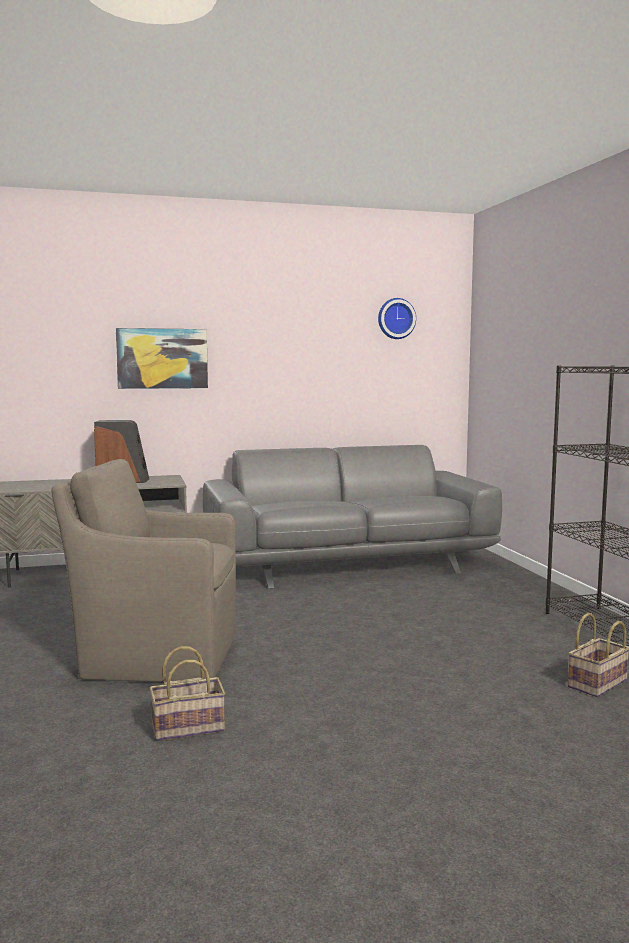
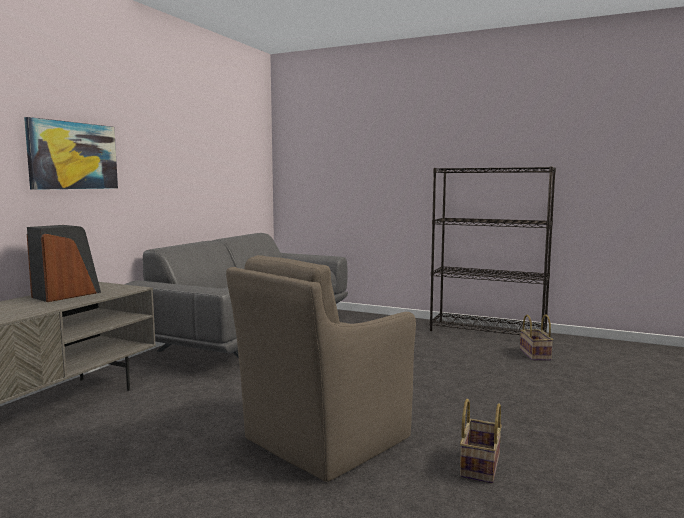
camera: 50 degrees left, 0 degrees up
(395, 318) = (236, 130): wall clock -> none

